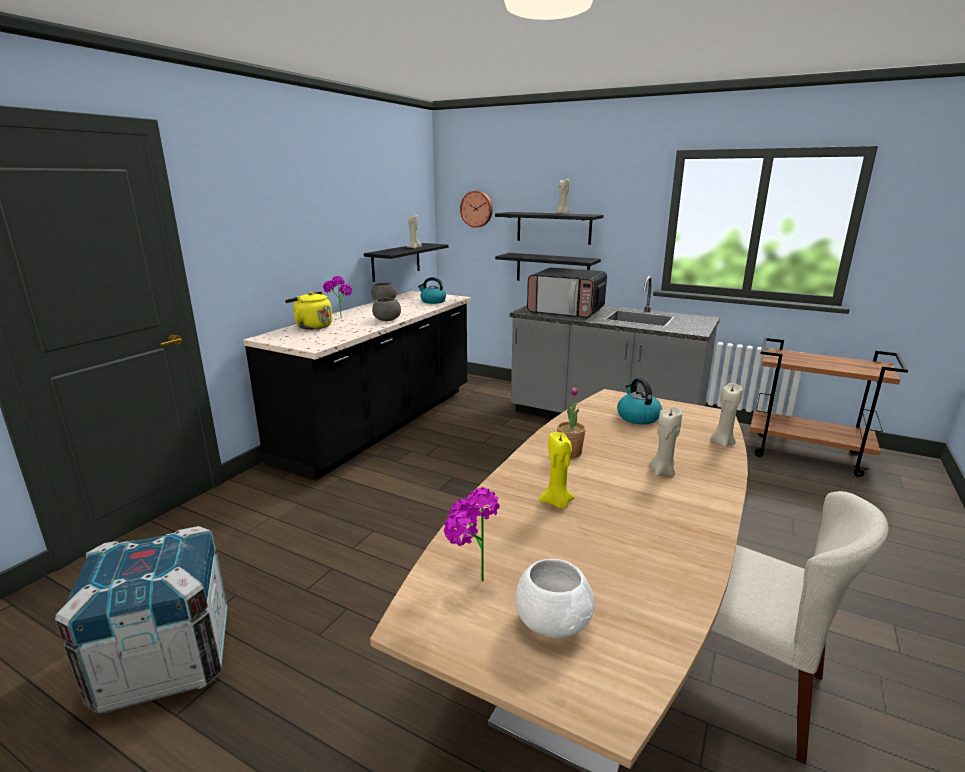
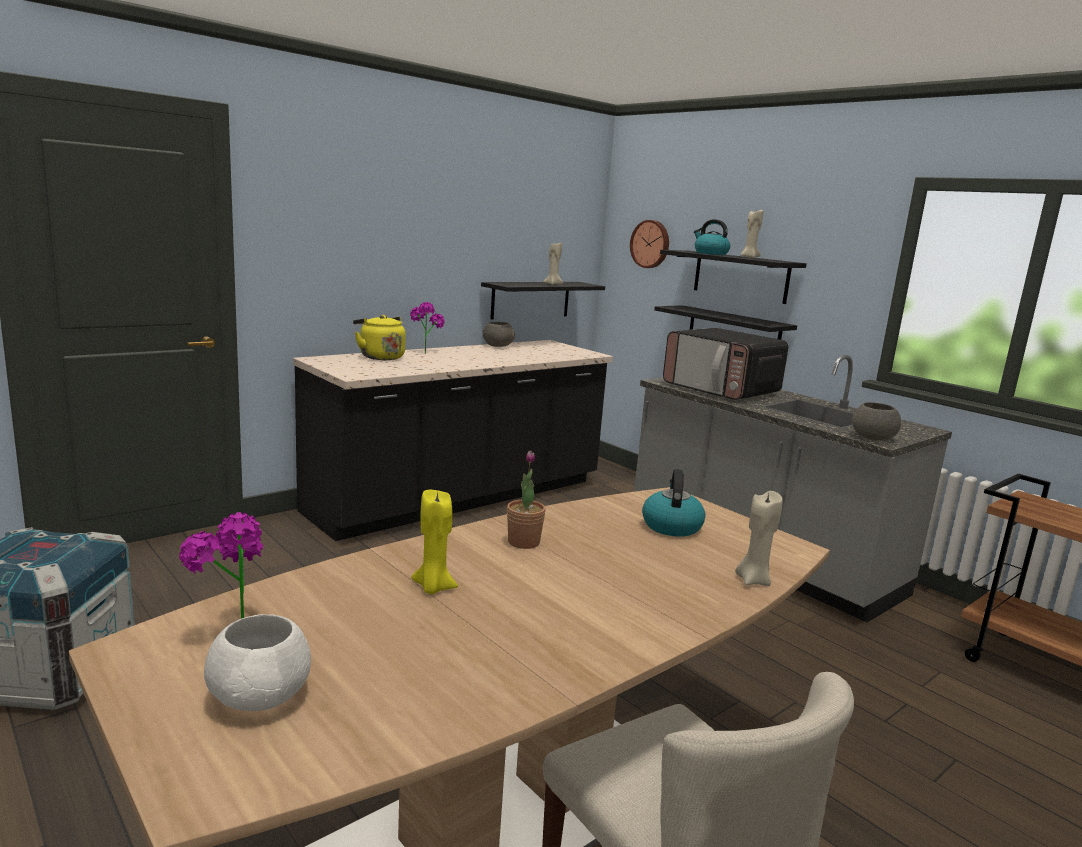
camera: 20 degrees right, 5 degrees down
(386, 320) = (472, 363): grey bowl -> grey bowl (872, 438)
(432, 301) = (556, 353): kettle -> kettle (710, 253)
(662, 471) = (616, 590): beige candle -> none

